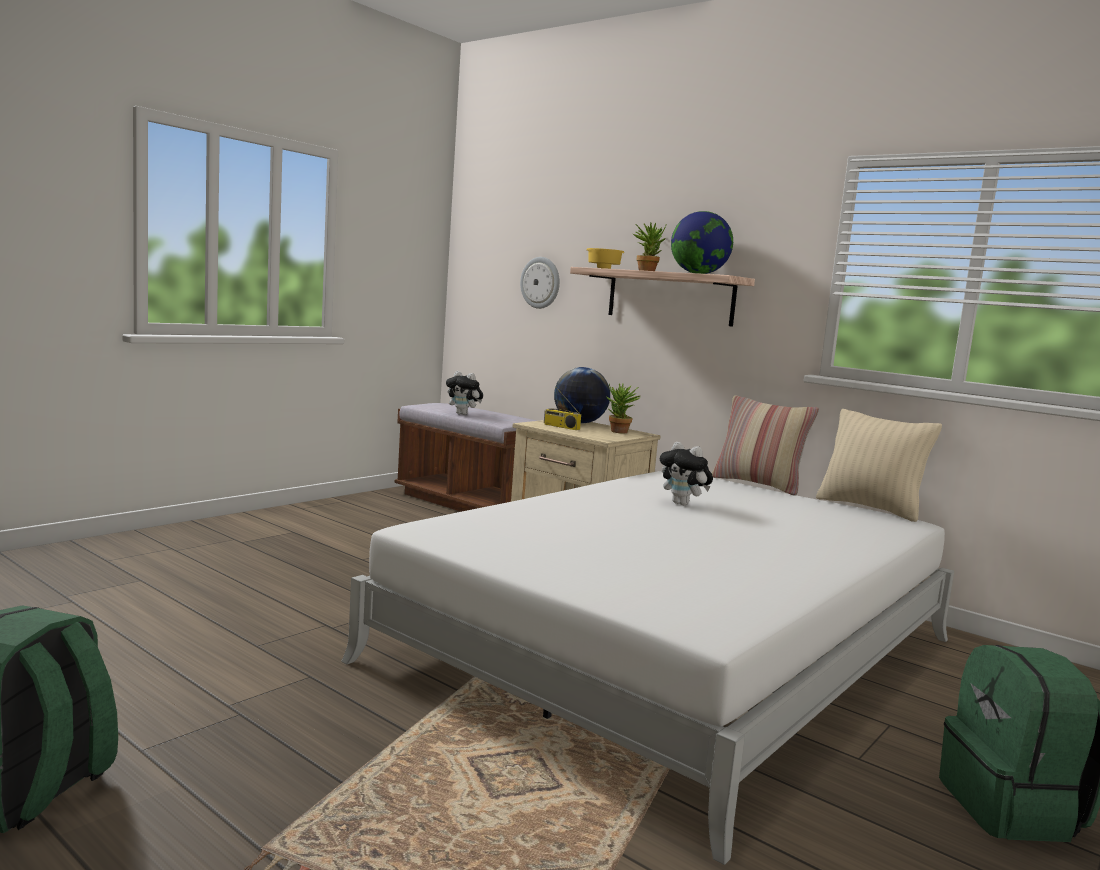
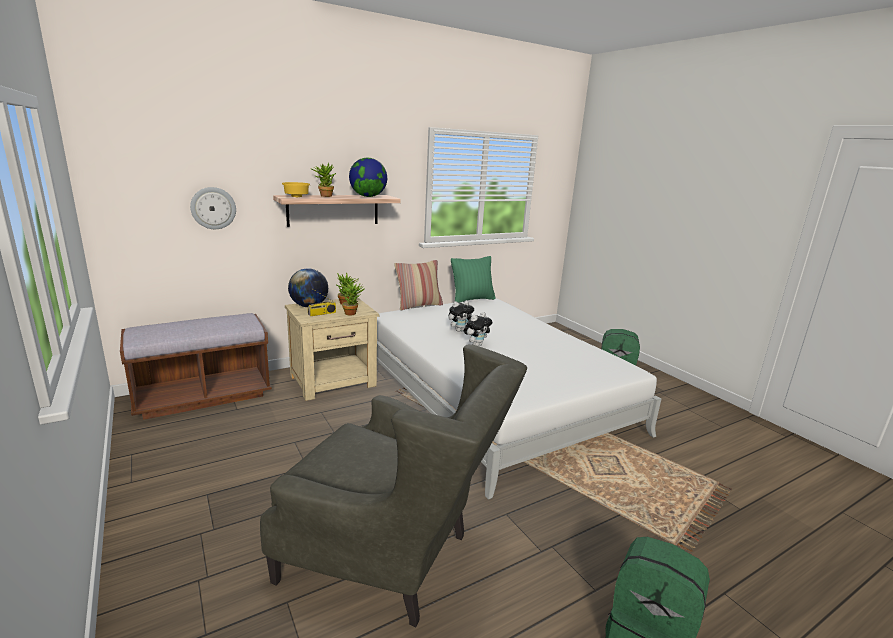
camera: 70 degrees left, 10 degrees up
(206, 615) = (393, 558): none -> grey armchair
(463, 414) = (203, 331): plush toy -> plush toy (476, 345)
(586, 434) = (352, 313): none -> potted plant
(869, 508) = (472, 299): beige pillow -> green pillow

